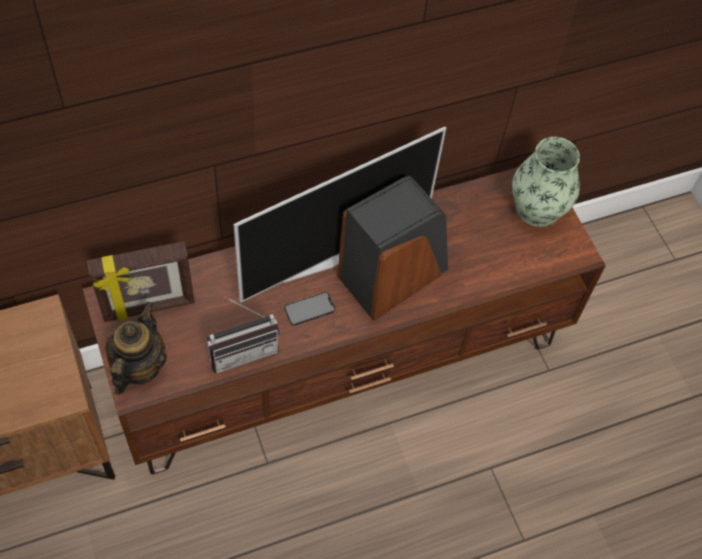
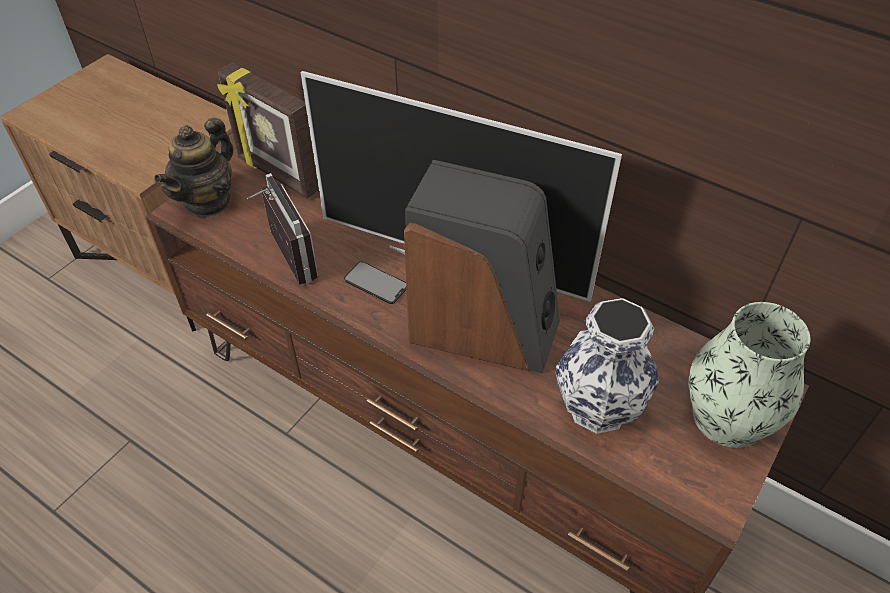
camera: 60 degrees right, 10 degrees down
(138, 366) = (208, 201): teapot -> teapot turned 135 degrees clockwise
(242, 349) = (283, 259): radio -> radio turned 150 degrees counterclockwise
(488, 259) = (597, 406): none -> vase

